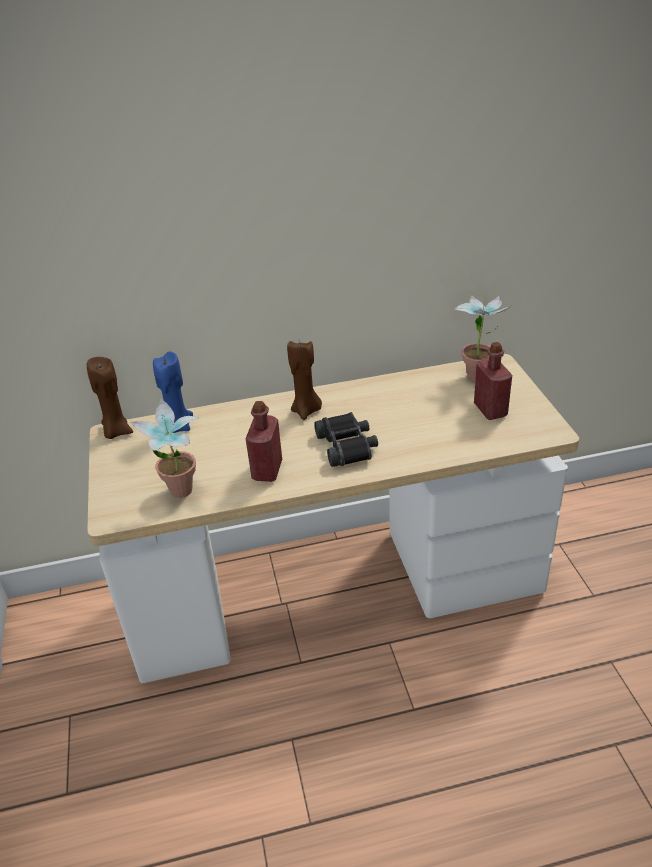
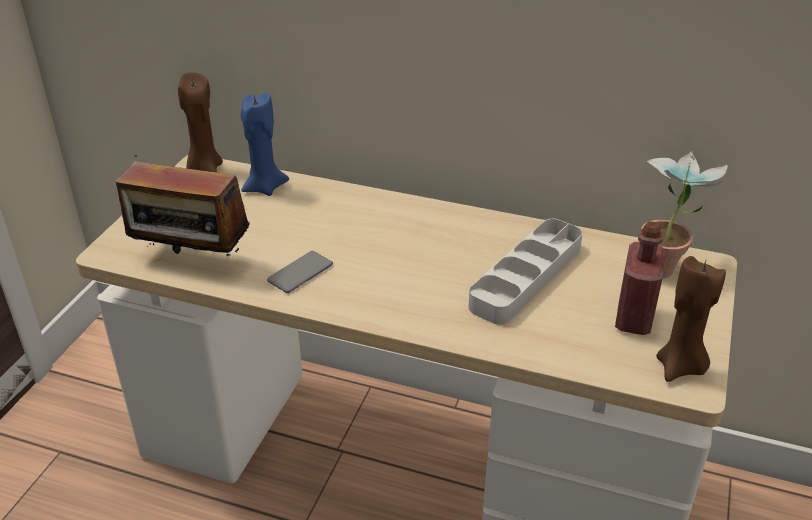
camera: 30 degrees right, 0 degrees up
(181, 496) = (191, 261): potted plant -> radio
(267, 470) = (300, 273): red bottle -> phone
(306, 411) = (410, 225): brown candle -> brown candle (680, 367)
(347, 446) = (412, 285): black binoculars -> none
(409, 412) = (526, 276): none -> grey tray

